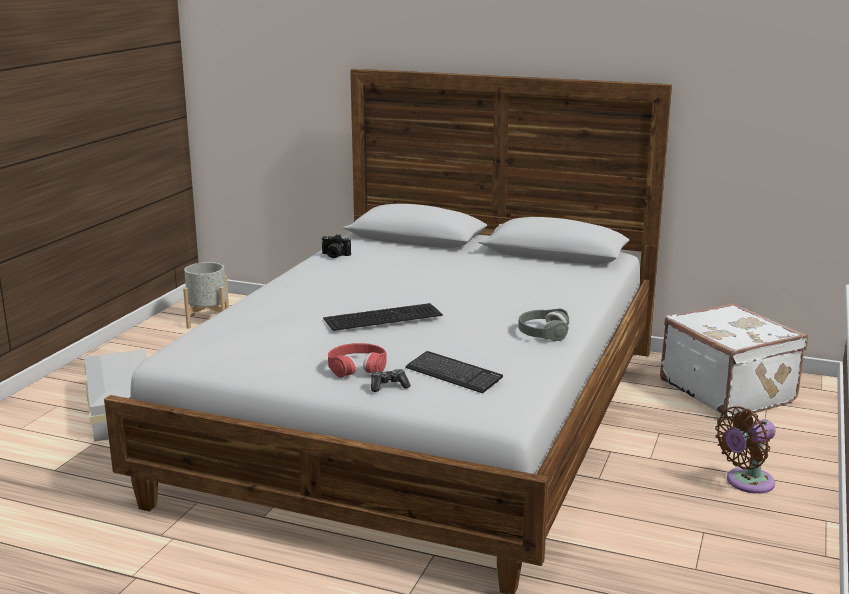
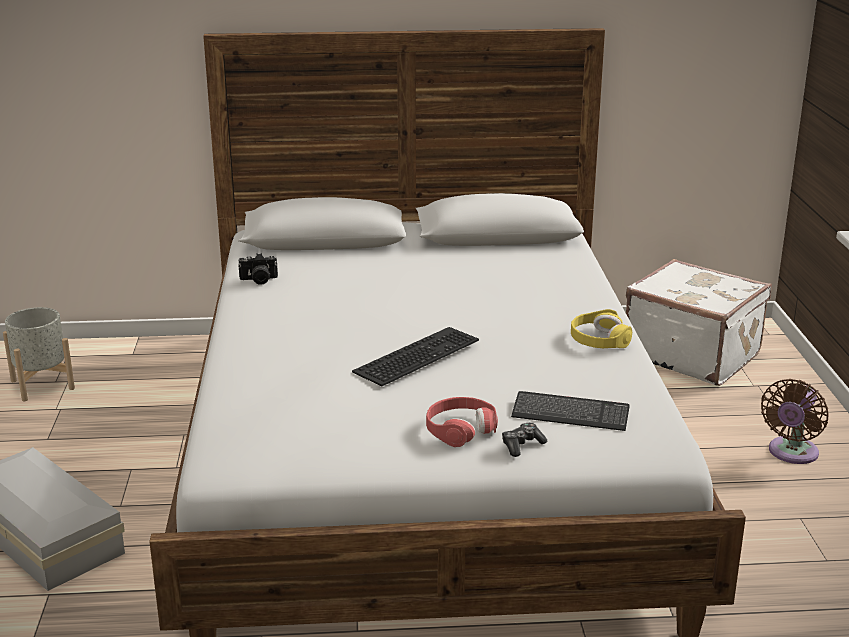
camera: 25 degrees left, 5 degrees up
(543, 332) = (599, 340): grey headphones -> yellow headphones

